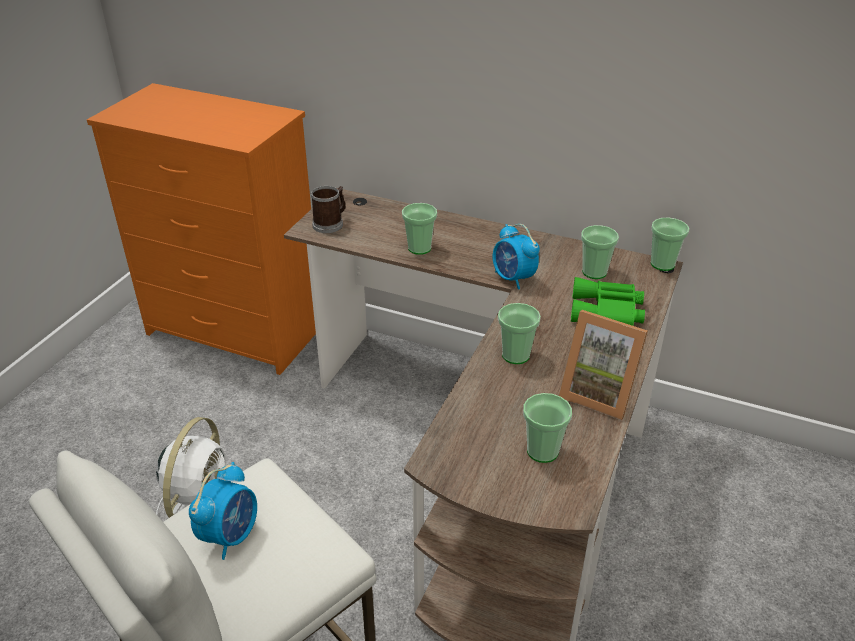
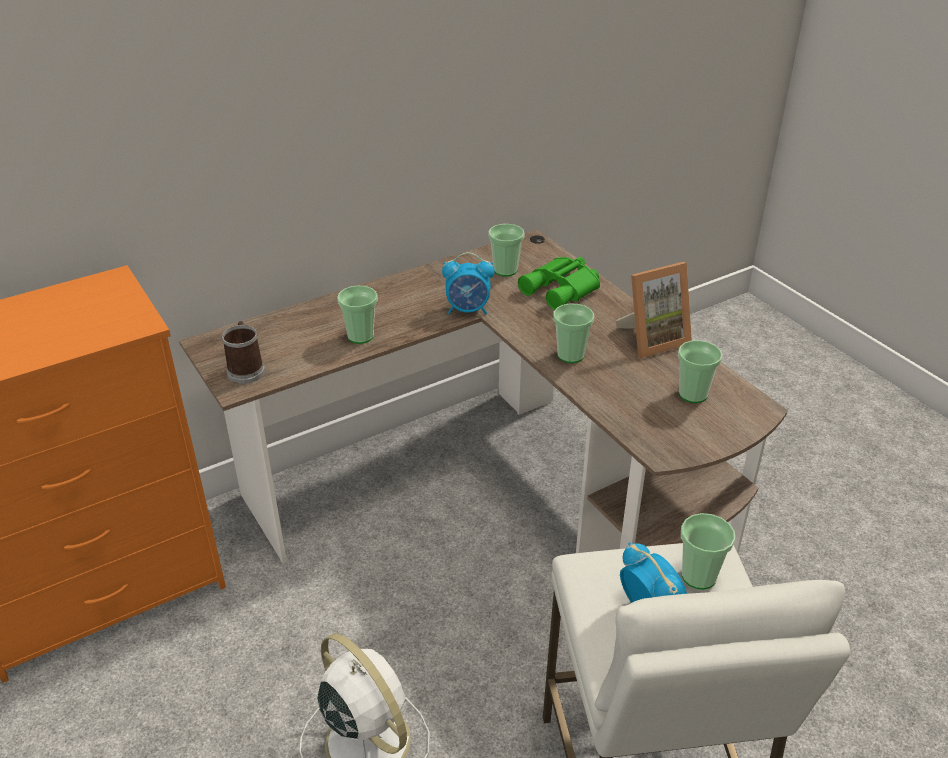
camera: 55 degrees left, 0 degrees up
(662, 264) = (532, 237): cup -> cup (698, 576)

